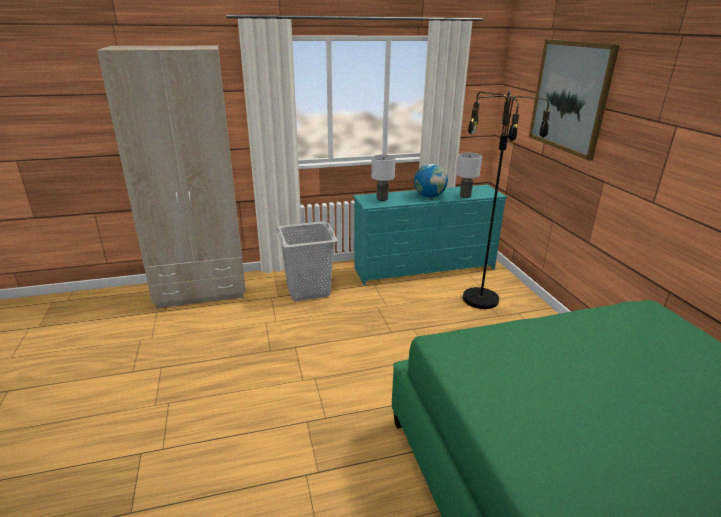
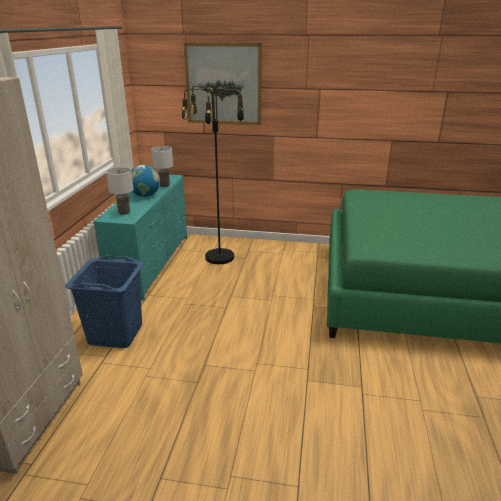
camera: 65 degrees left, 0 degrees up
(308, 290) = (115, 334): grey laundry basket -> blue laundry basket

